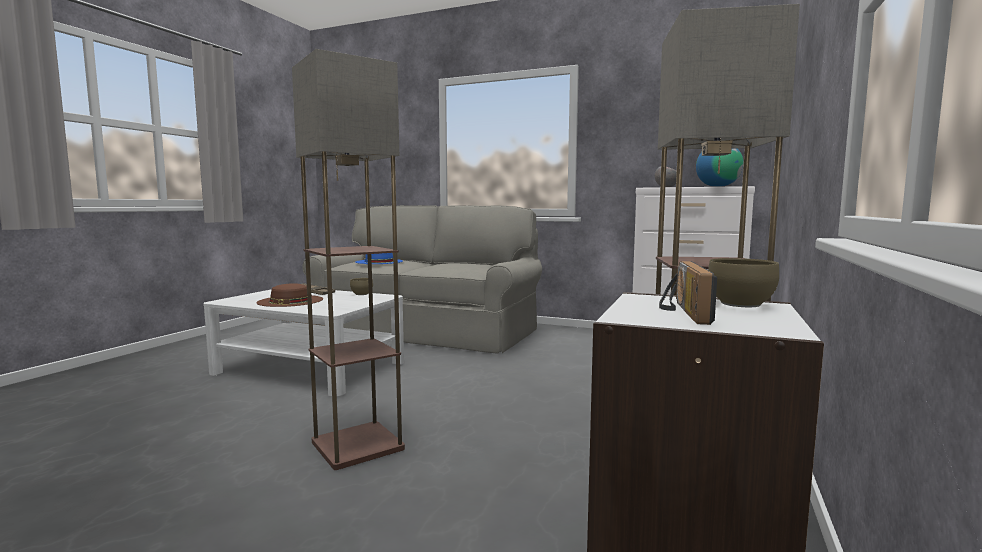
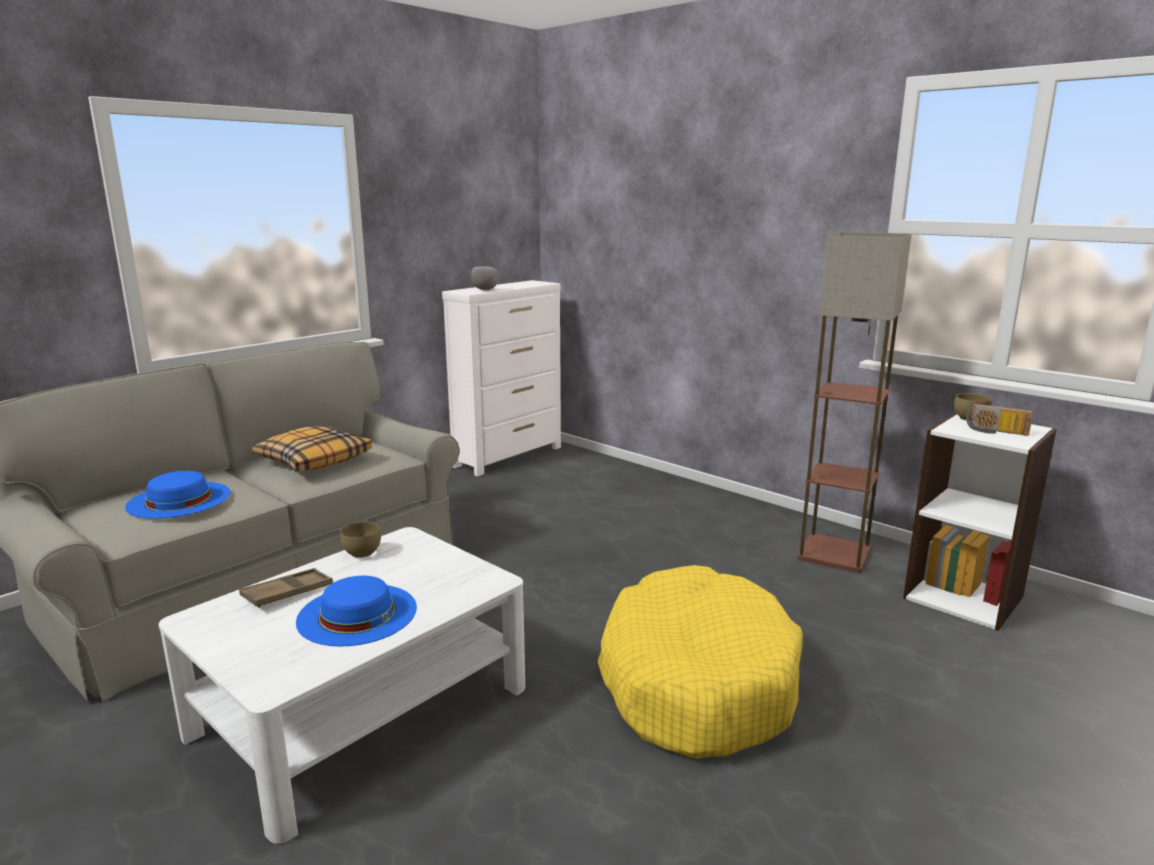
camera: 70 degrees left, 10 degrees up
(290, 301) = (357, 614): brown hat -> blue hat
(357, 446) = (696, 681): floor lamp -> yellow dog bed
(449, 265) = (314, 460): none -> pillow
(717, 186) = (525, 284): globe -> none

